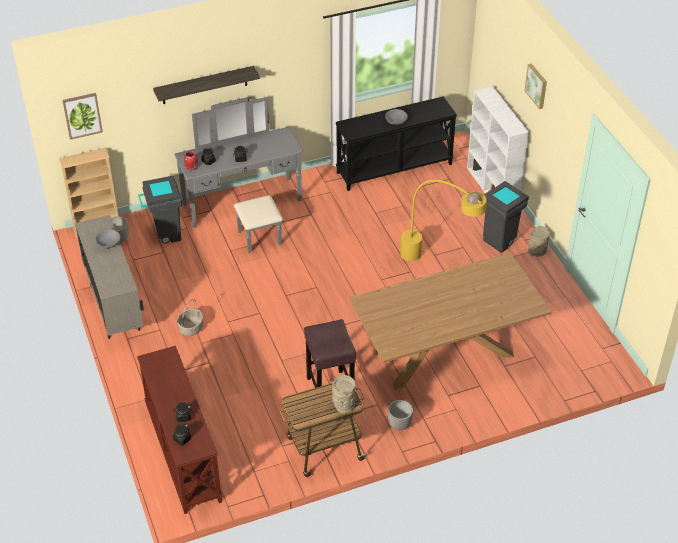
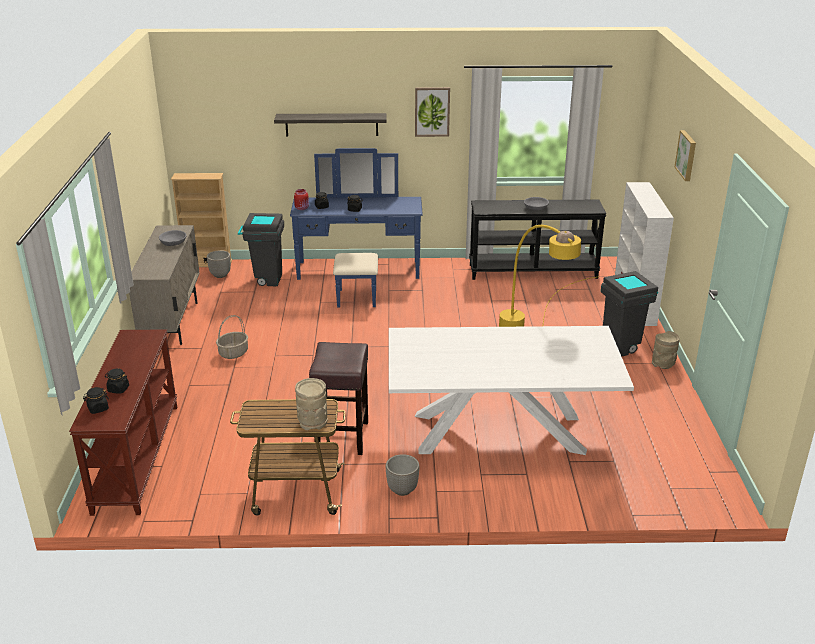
camera: 20 degrees right, 15 degrees down
(82, 115) = (200, 128): picture -> picture (432, 111)
(246, 210) = (358, 276): grey dresser -> blue dresser
(445, 353) = (500, 433): brown dining table -> white dining table

